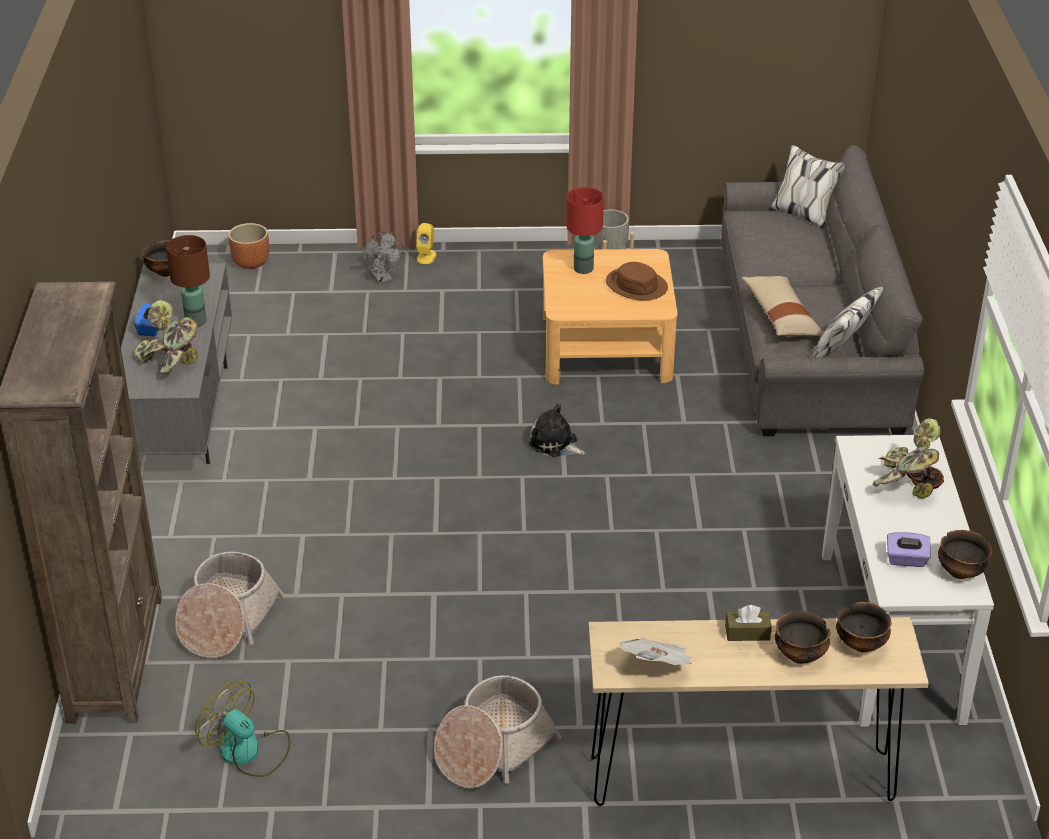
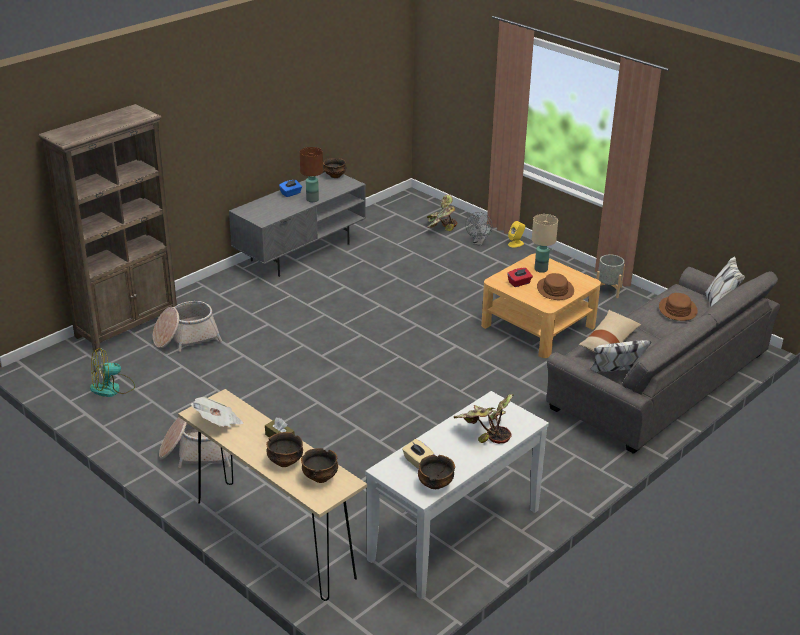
camera: 45 degrees right, 5 degrees down
(171, 363) = (274, 210): potted plant -> potted plant (440, 227)
(248, 752) = (112, 388): fan -> fan turned 105 degrees counterclockwise
(251, 262) = (430, 208): brown planter -> none
(555, 444) = (438, 352): plush toy -> none
(583, 268) = (541, 269): red table lamp -> beige table lamp
(589, 299) = (519, 283): none -> red tissue box
(784, 240) = (677, 309): none -> brown hat
(906, 560) = (417, 462): purple tissue box -> beige tissue box

